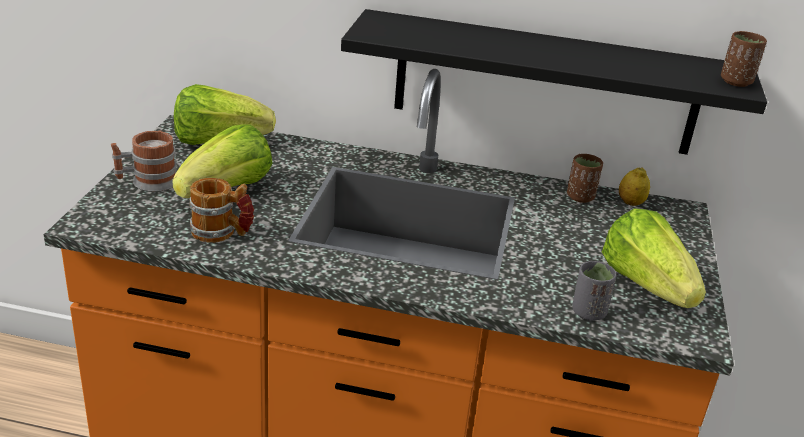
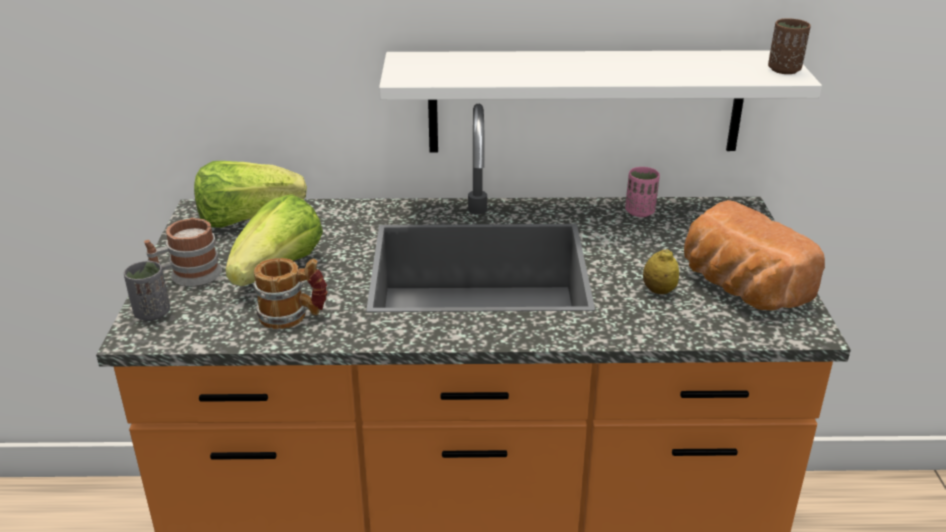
camera: 10 degrees left, 0 degrees up
(545, 83) = (585, 101): black shelf -> white shelf
(580, 197) = (640, 212): brown cup -> pink cup
(588, 312) = (696, 326): grey cup -> grey cup (152, 313)
(630, 203) = (690, 209): lemon -> lemon (658, 291)
(646, 285) = (739, 288): lettuce -> bread

